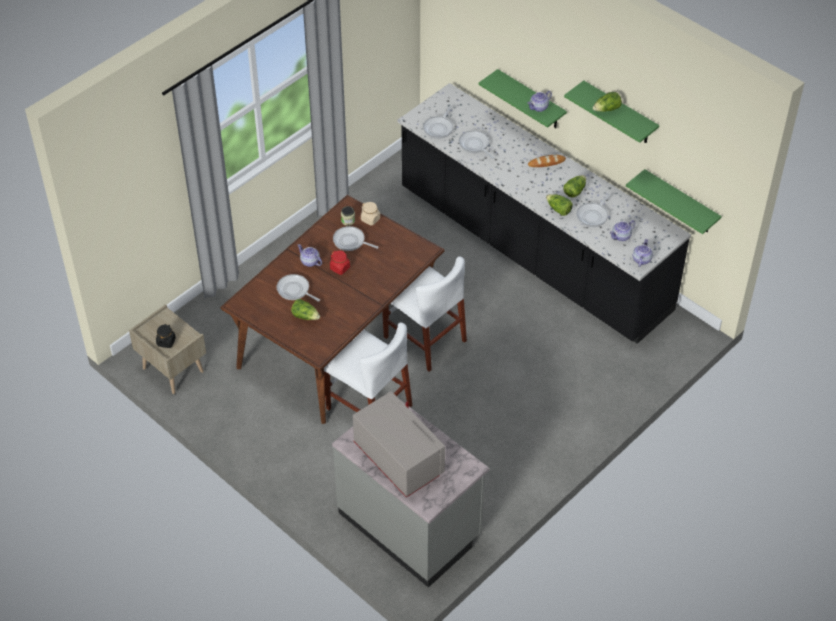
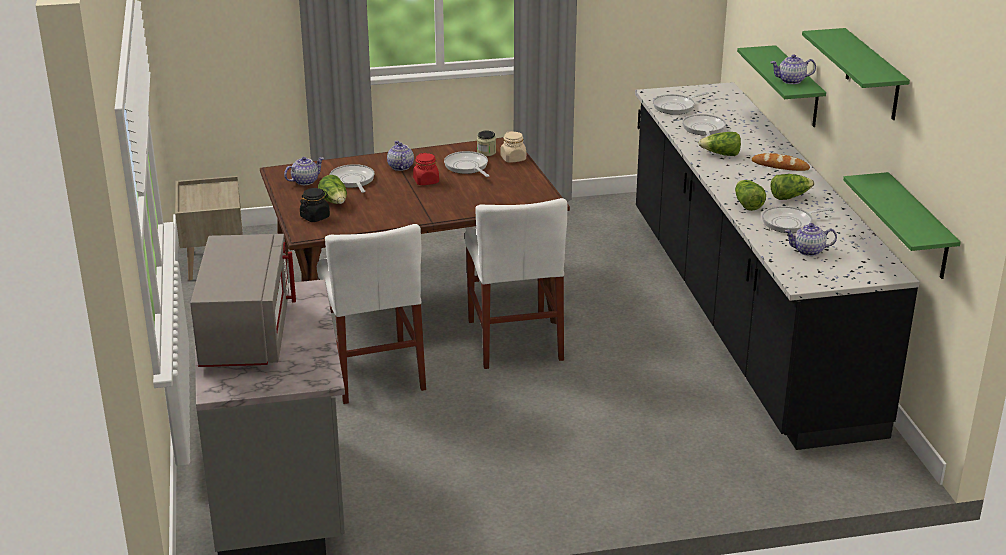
camera: 35 degrees right, 20 degrees down
(166, 342) = (199, 202): black jar -> black jar (315, 217)
(607, 109) = (847, 52): lettuce -> lettuce (721, 154)
(641, 259) = (813, 279): teapot -> teapot (305, 181)

